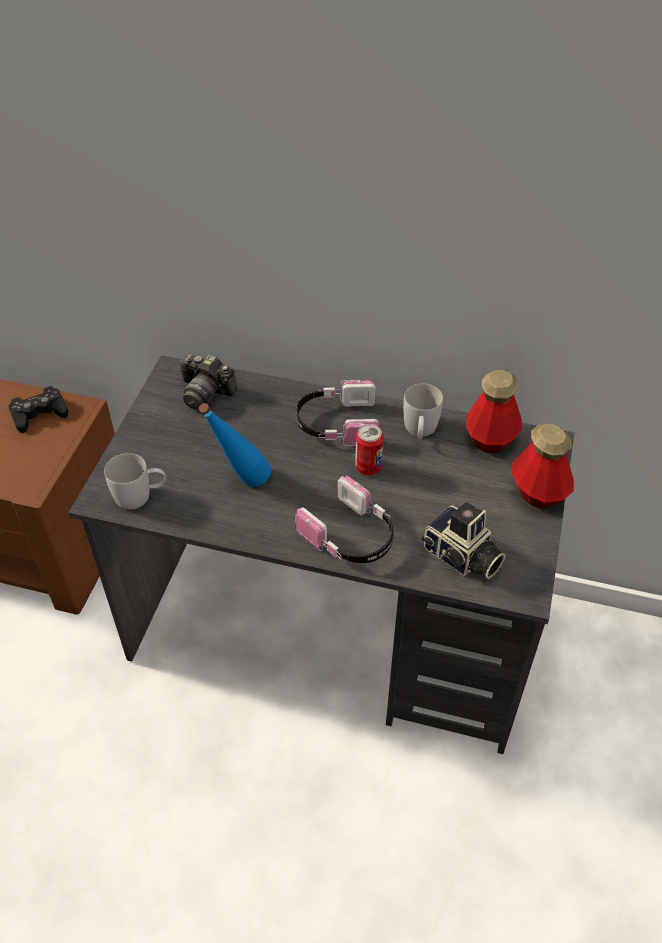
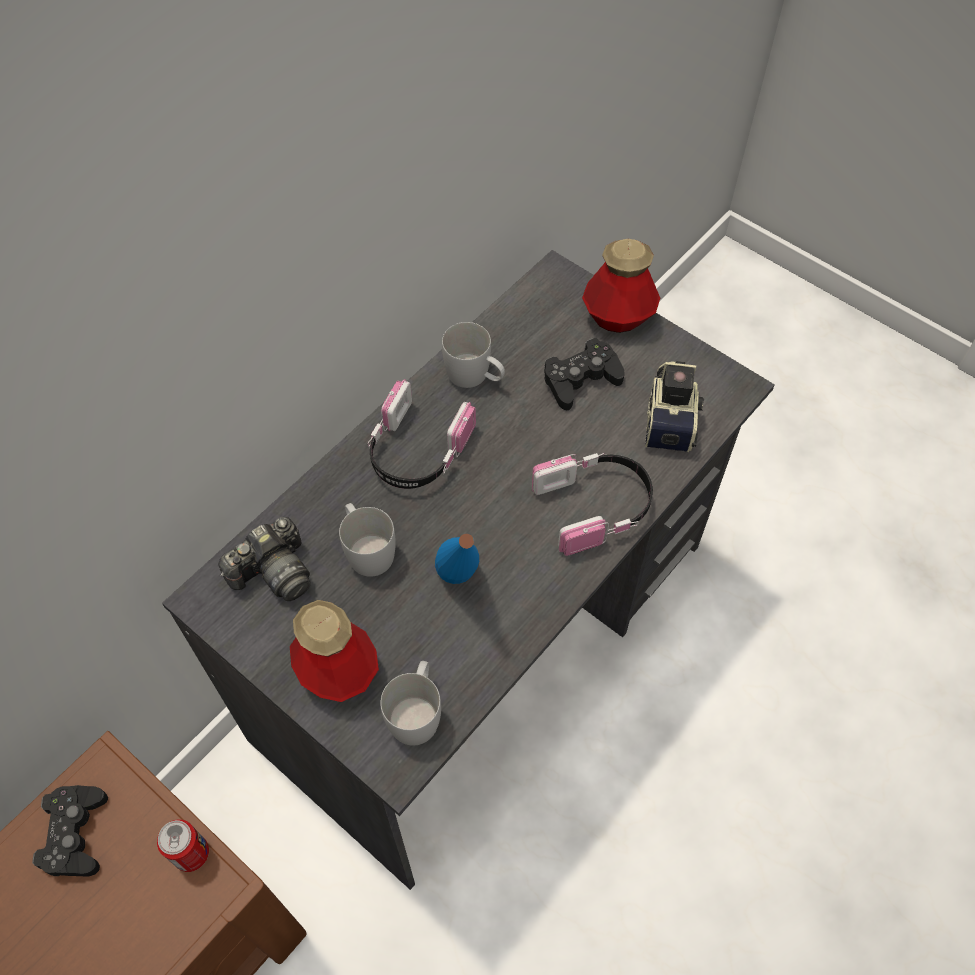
camera: 65 degrees left, 10 degrees up
(245, 428) = (367, 549): none -> white mug
(368, 467) = (503, 448): can -> can (191, 853)
(460, 490) = (581, 379): none -> black game controller
(461, 558) = (671, 419): camera -> camera turned 60 degrees counterclockwise
(490, 439) = (523, 320): bottle -> bottle (338, 671)

